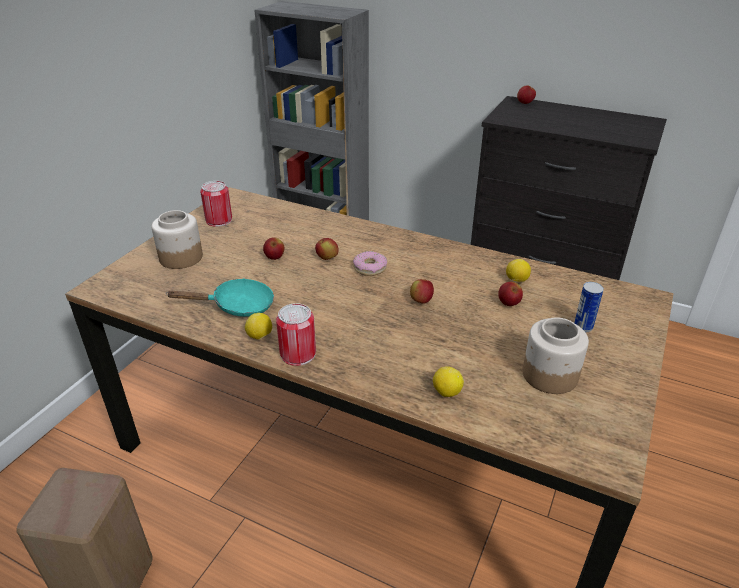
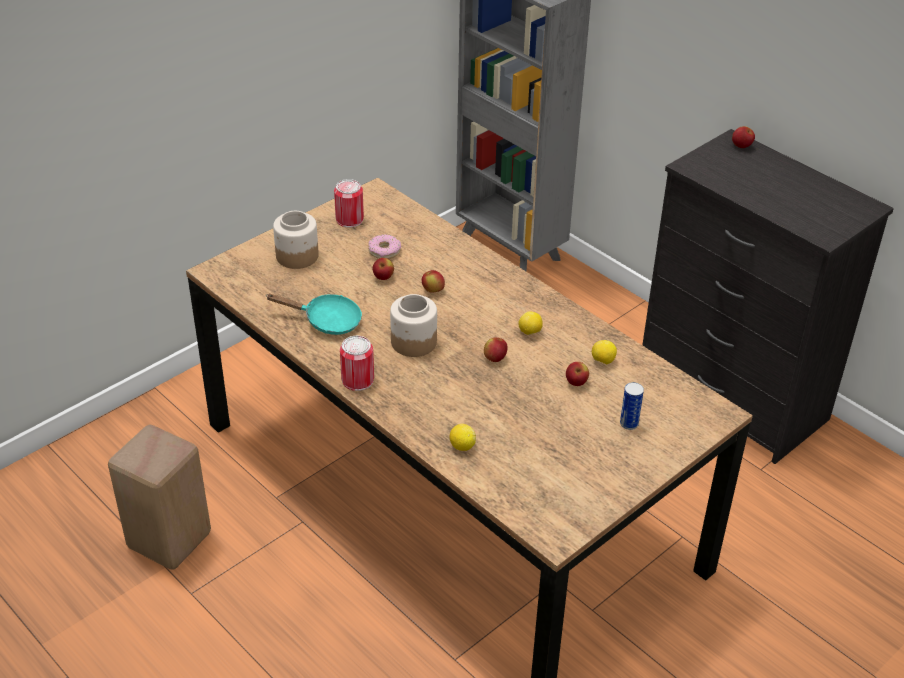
camera: 20 degrees right, 5 degrees up
(260, 336) = (333, 355): lemon -> lemon (530, 332)
(370, 268) = (468, 311): donut -> donut (384, 251)
(549, 375) = (561, 457): jar -> jar (413, 342)

